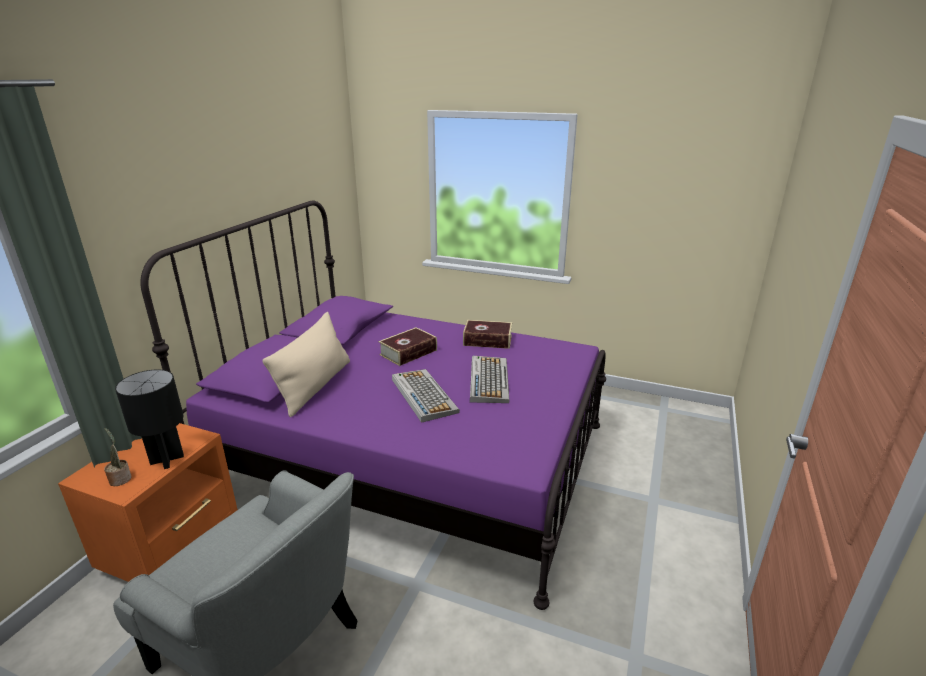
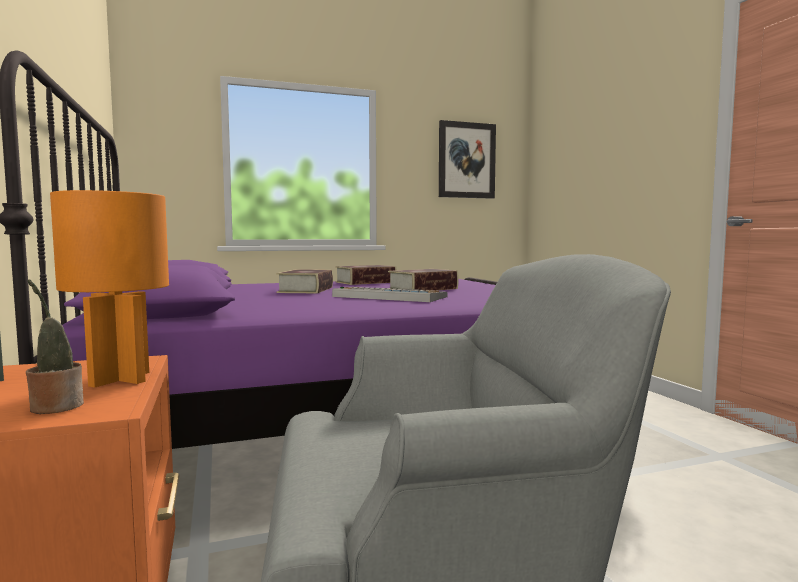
camera: 40 degrees left, 20 degrees down
(167, 460) = (121, 379): black table lamp -> orange table lamp
(315, 386) = (249, 306): beige pillow -> none
(488, 380) = (423, 289): keyboard -> book
(685, 194) = (466, 160): none -> picture

